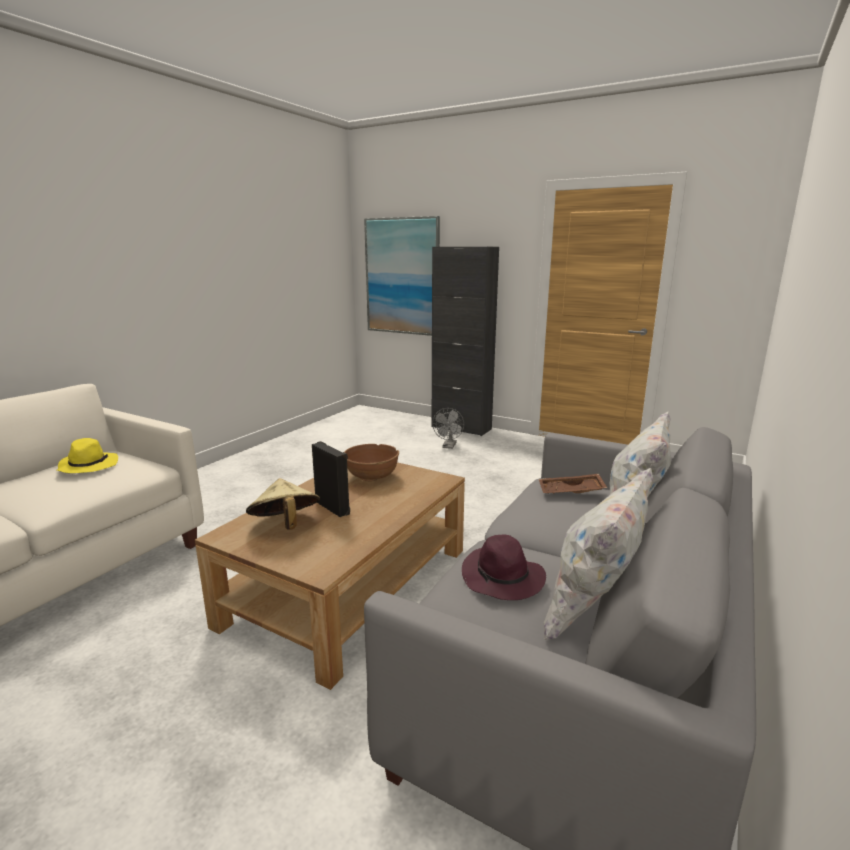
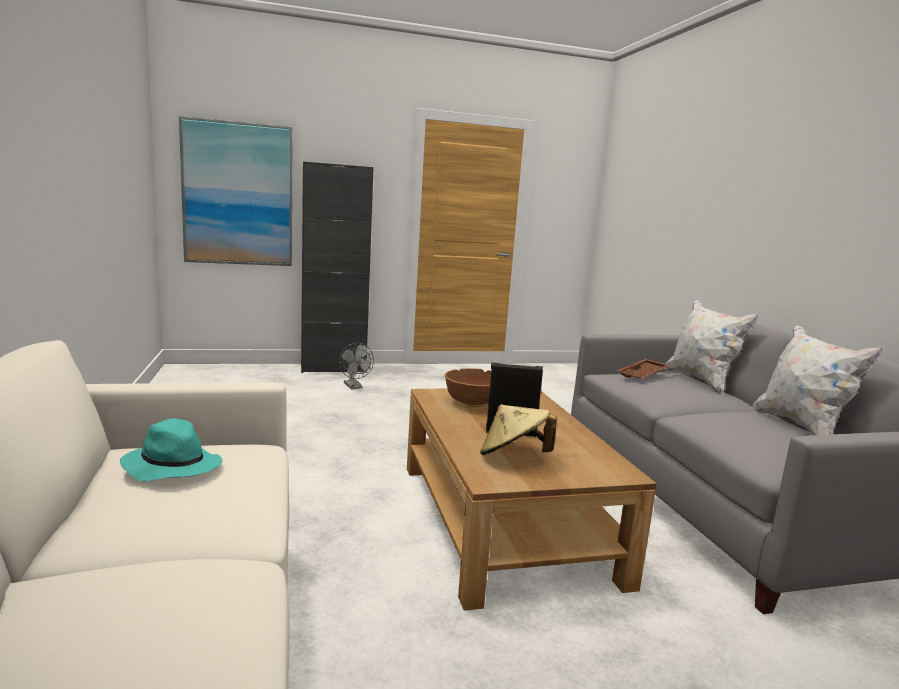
camera: 45 degrees left, 5 degrees down
(88, 466) = (171, 466): yellow hat -> turquoise hat
(503, 578) = (745, 428): purple hat -> none

